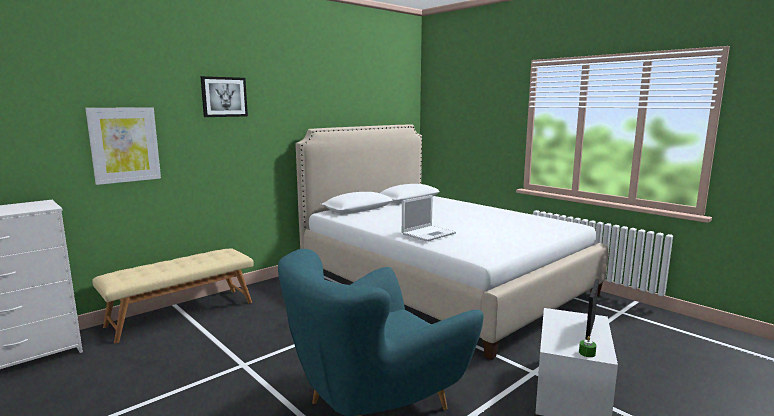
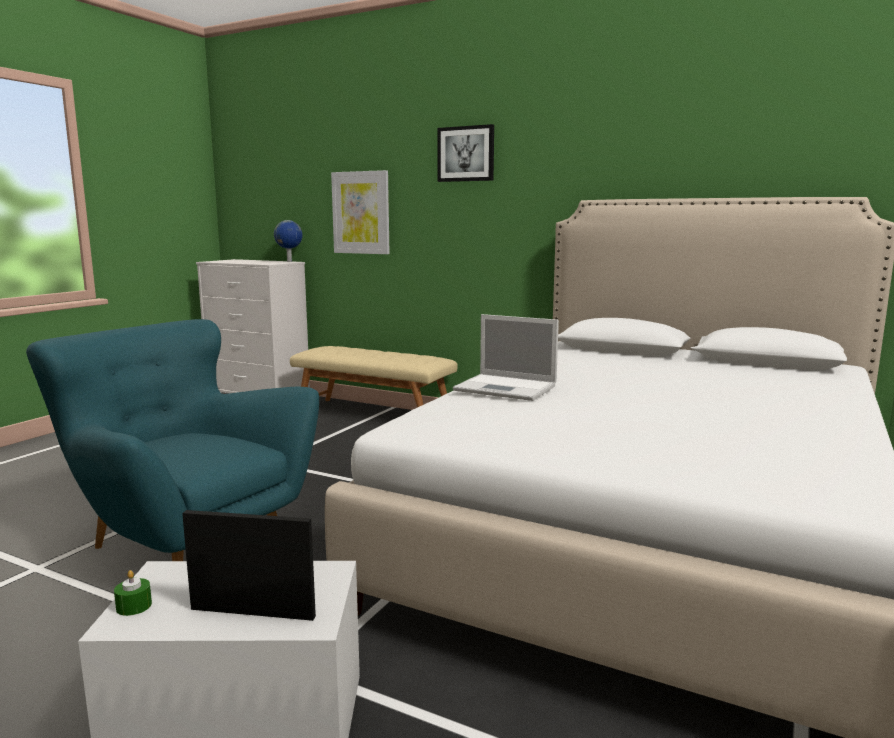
camera: 70 degrees right, 0 degrees up
(41, 202) = (289, 261): none -> globe

